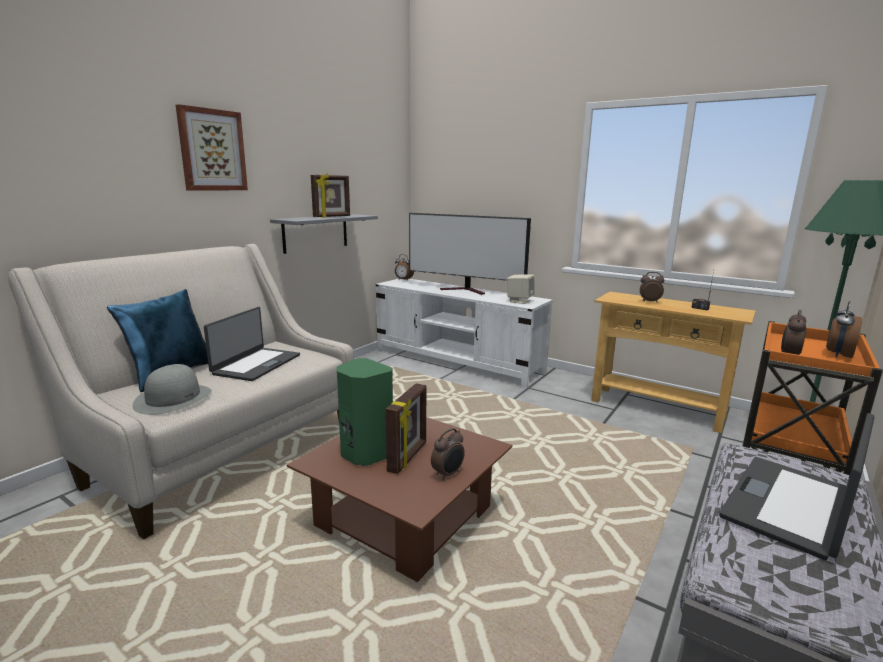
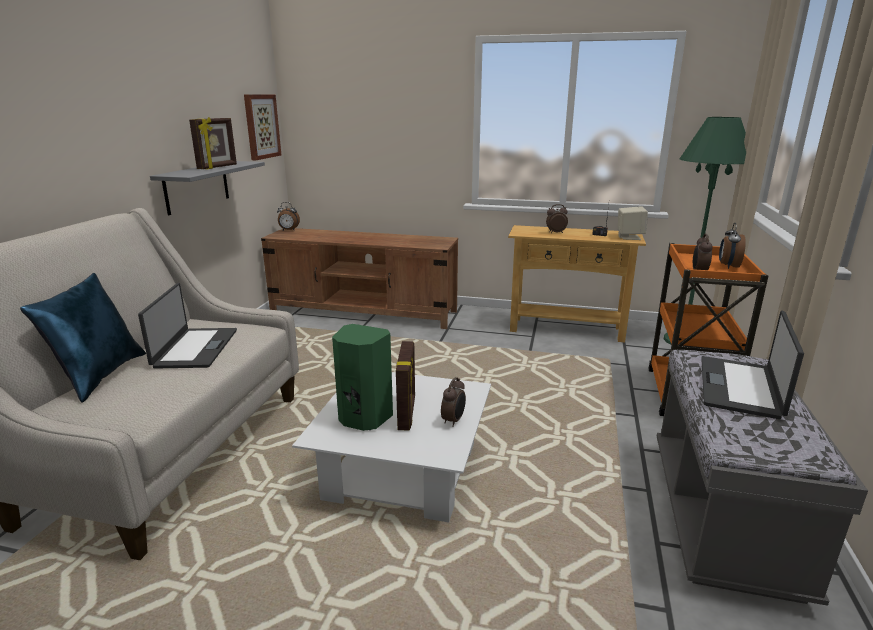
camera: 20 degrees left, 5 degrees up
(173, 398) = (132, 402): grey hat -> none
(212, 150) = (78, 97): picture -> picture (261, 126)
(404, 516) = (402, 470): brown coffee table -> white coffee table
(457, 361) = (364, 312): white tv stand -> brown tv stand
(466, 290) = (367, 236): television -> none
(519, 301) = (429, 243): beige speaker -> beige speaker (629, 237)

